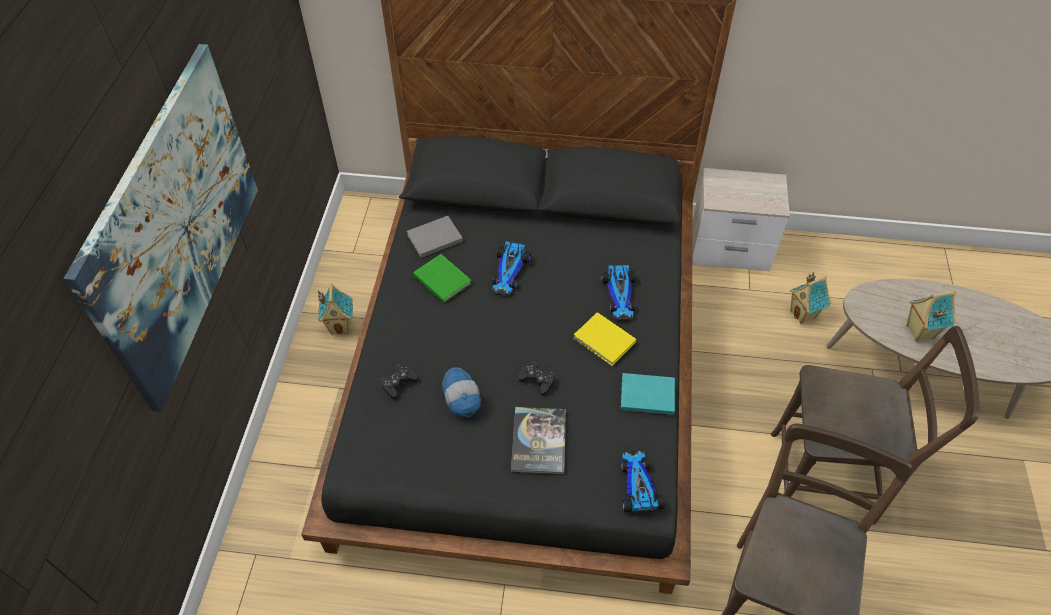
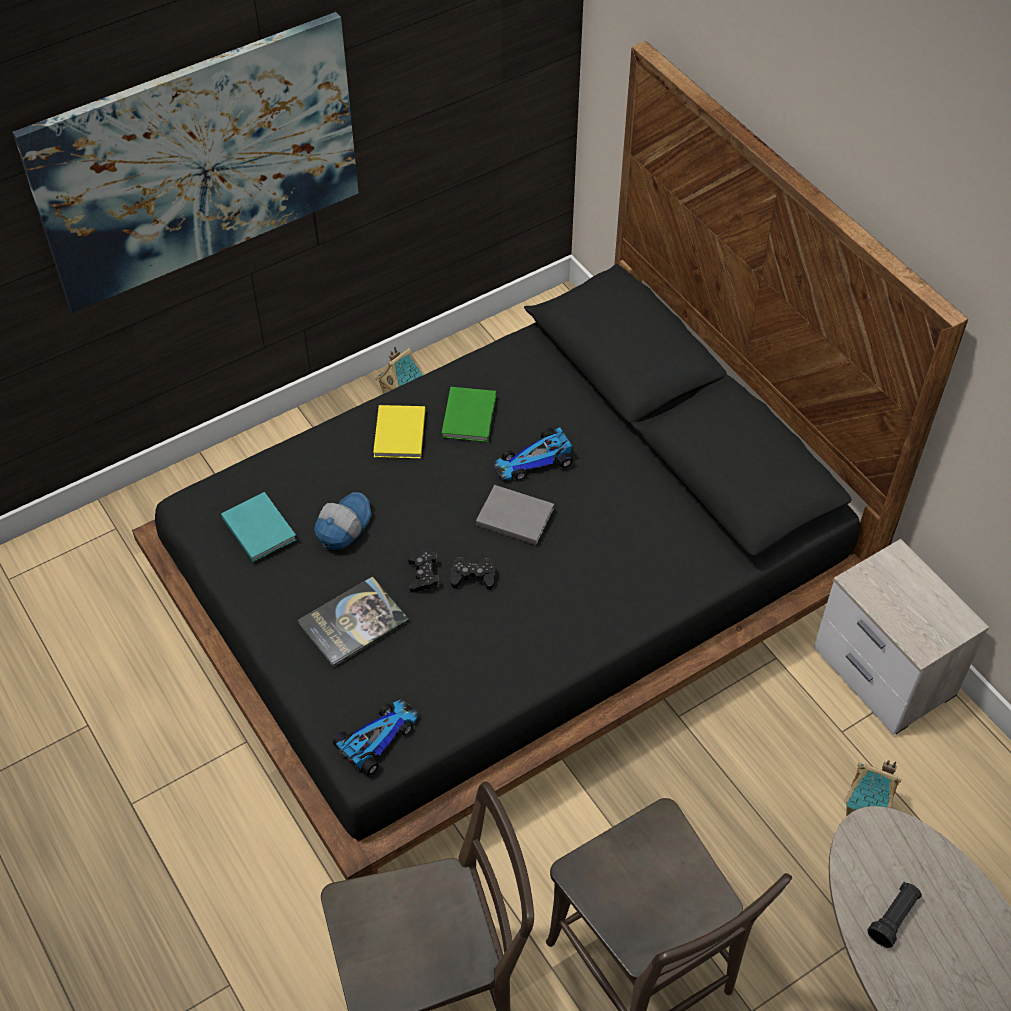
camera: 50 degrees right, 0 degrees up
(398, 383) = (314, 469): black game controller -> black game controller (473, 577)
(433, 238) = (514, 373): grey book -> grey book (513, 515)
(605, 341) = (527, 599): yellow book -> yellow book (398, 435)
(620, 295) = (604, 574): toy car -> none
(645, 394) = (495, 677): turquoise book -> turquoise book (259, 527)
(919, 332) = (893, 918): toy house -> black flashlight

